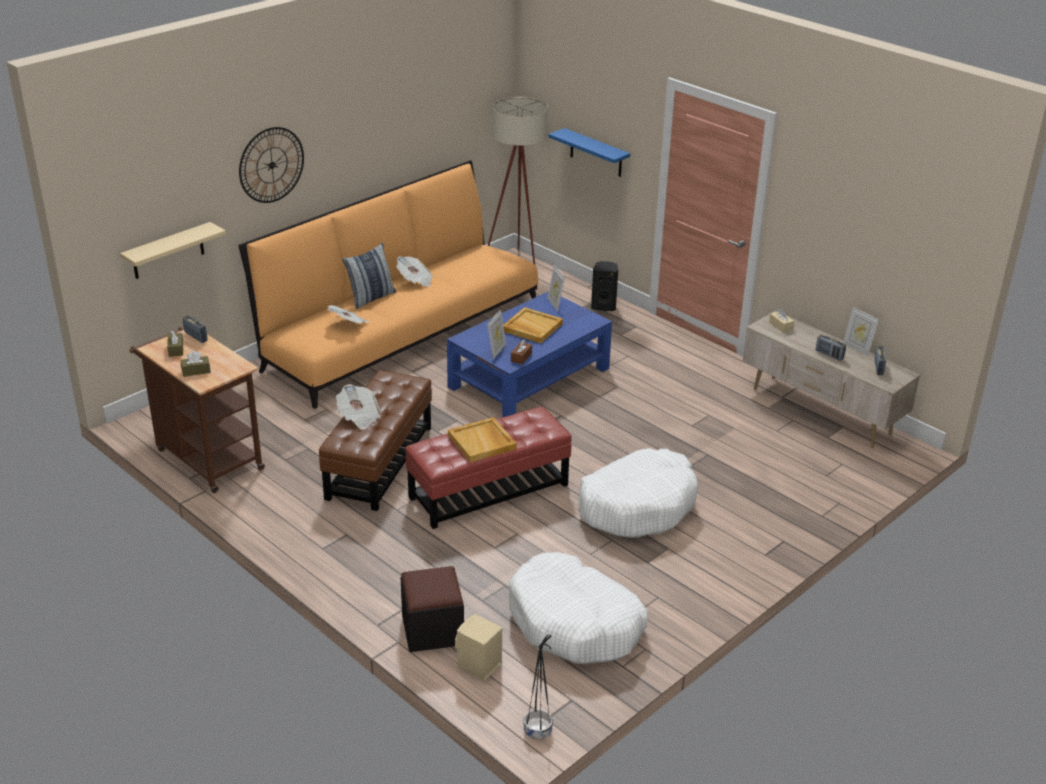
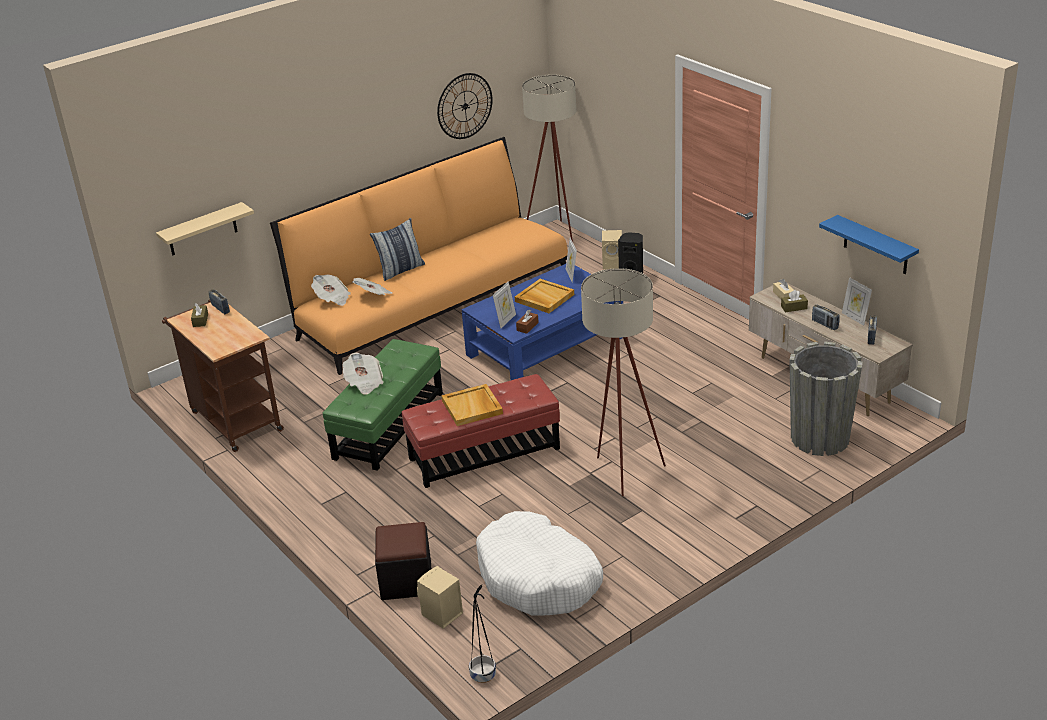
camera: 10 degrees right, 0 degrees up
(196, 371) = (214, 340): brown tissue box -> brown tissue box (794, 307)
(271, 165) = (299, 148): wall clock -> wall clock (465, 106)
(380, 462) = (389, 425): brown ottoman -> green ottoman
(415, 280) = (444, 253): newspaper -> newspaper (332, 298)
(582, 293) = (613, 264): none -> beige speaker
(596, 153) = (620, 128): blue shelf -> blue shelf (875, 245)
(637, 506) = (622, 469): white dog bed -> beige floor lamp
(831, 471) = (820, 438): none -> grey planter

